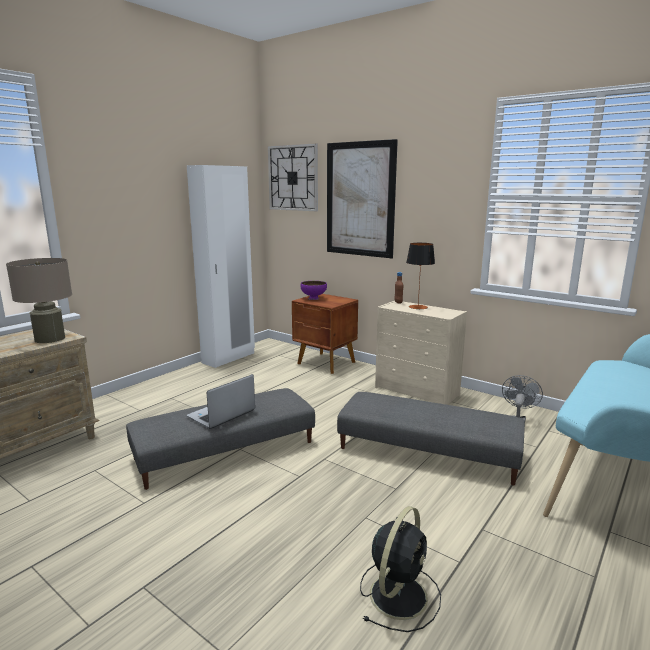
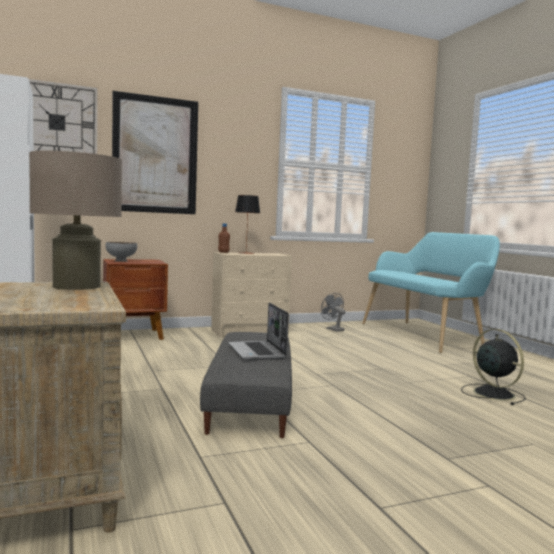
camera: 60 degrees left, 10 degrees down
(313, 298) = (121, 261): purple bowl -> grey bowl
(428, 451) = (342, 351): grey ottoman -> none

